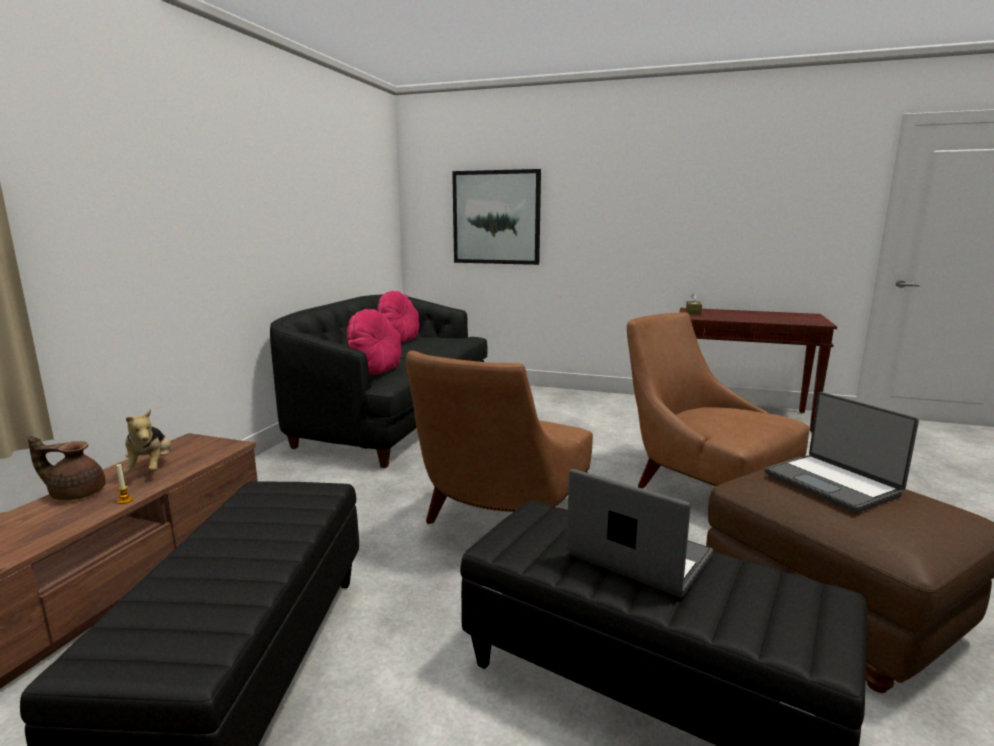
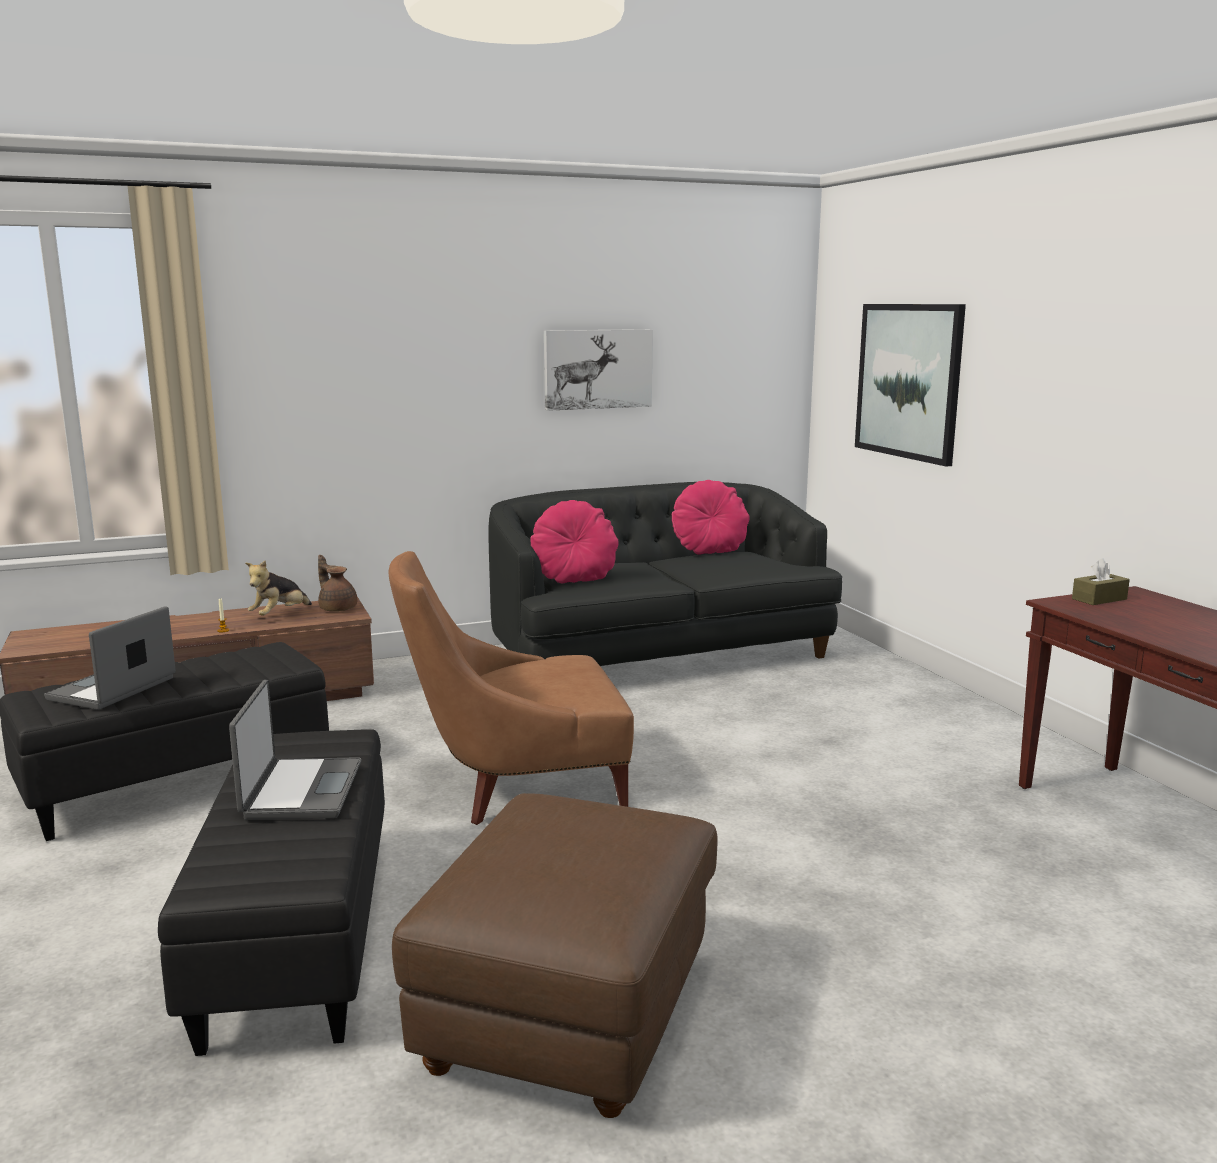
camera: 50 degrees right, 0 degrees up
(76, 493) = (217, 617): brown teapot -> brown teapot (337, 608)
(308, 211) = (597, 369): none -> picture
(701, 484) = (801, 863): brown armchair -> none
(832, 484) = (569, 833): laptop -> laptop (114, 689)

